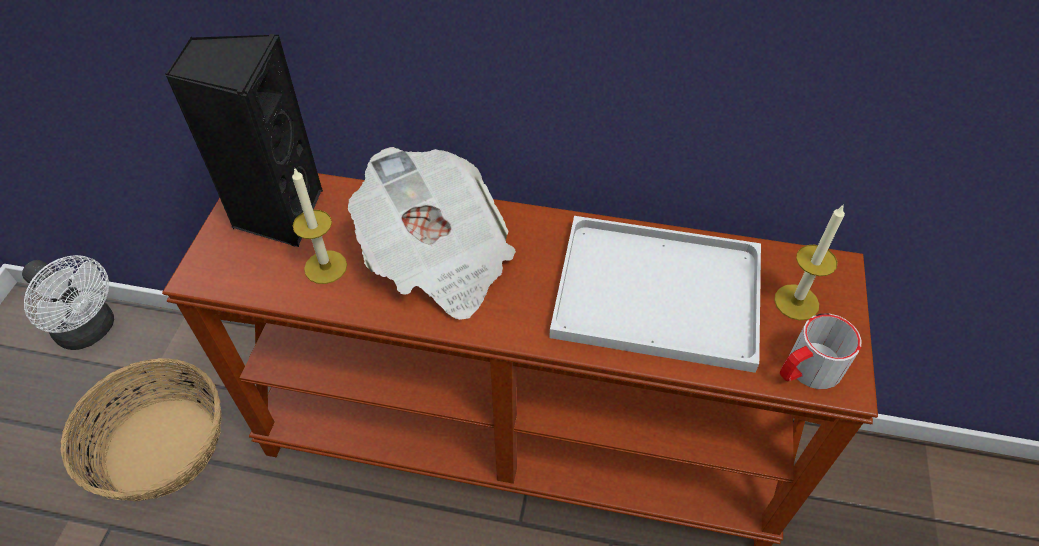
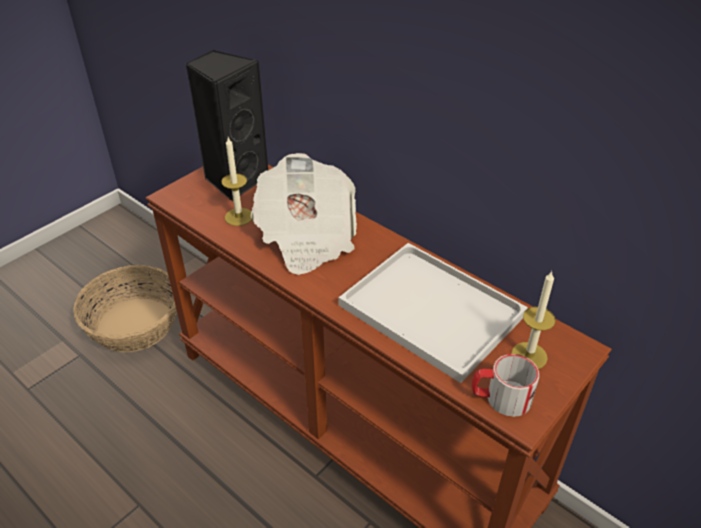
camera: 30 degrees right, 10 degrees down
(91, 330) = (140, 244): white fan -> none

